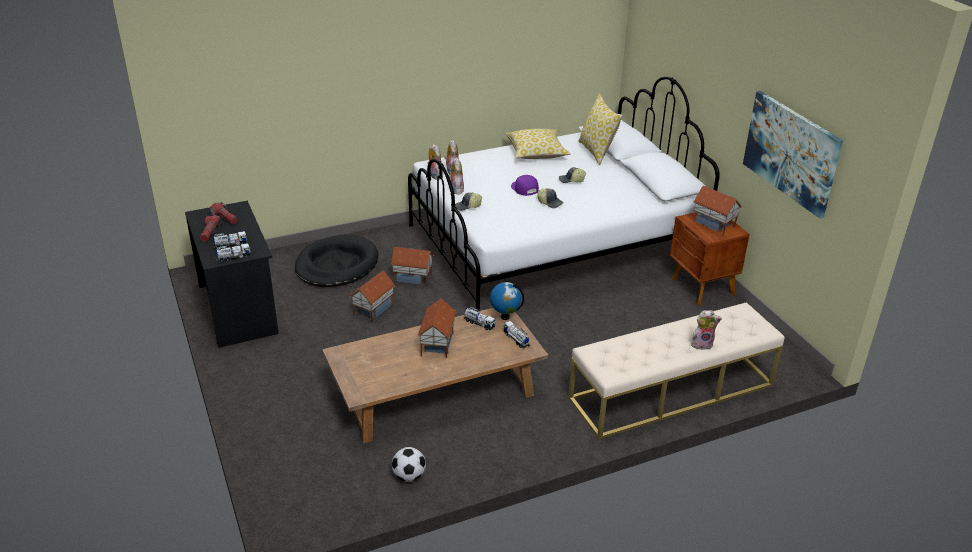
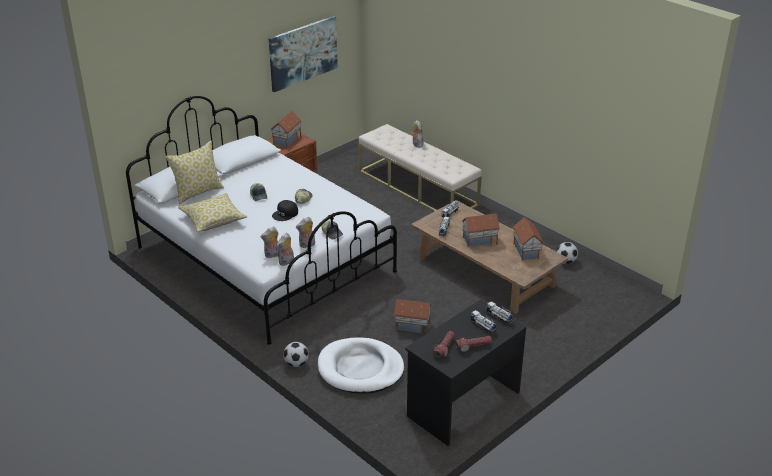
camera: 110 degrees left, 0 degrees up
(336, 265) = (360, 369): black dog bed -> white dog bed
(373, 235) = (296, 363): none -> football
(413, 278) = (356, 319): toy house -> toy house (527, 251)
(505, 316) = (428, 222): globe -> none
(524, 188) = (285, 214): purple cap -> black cap

